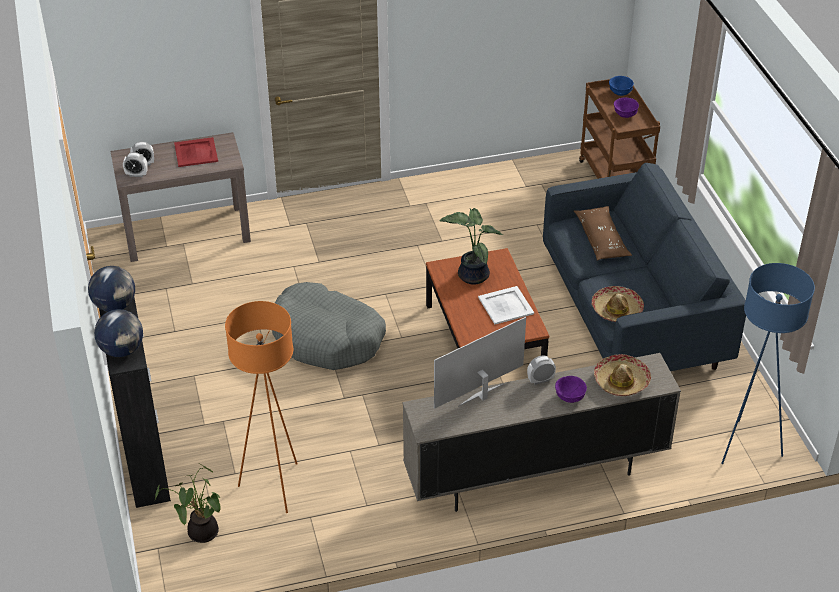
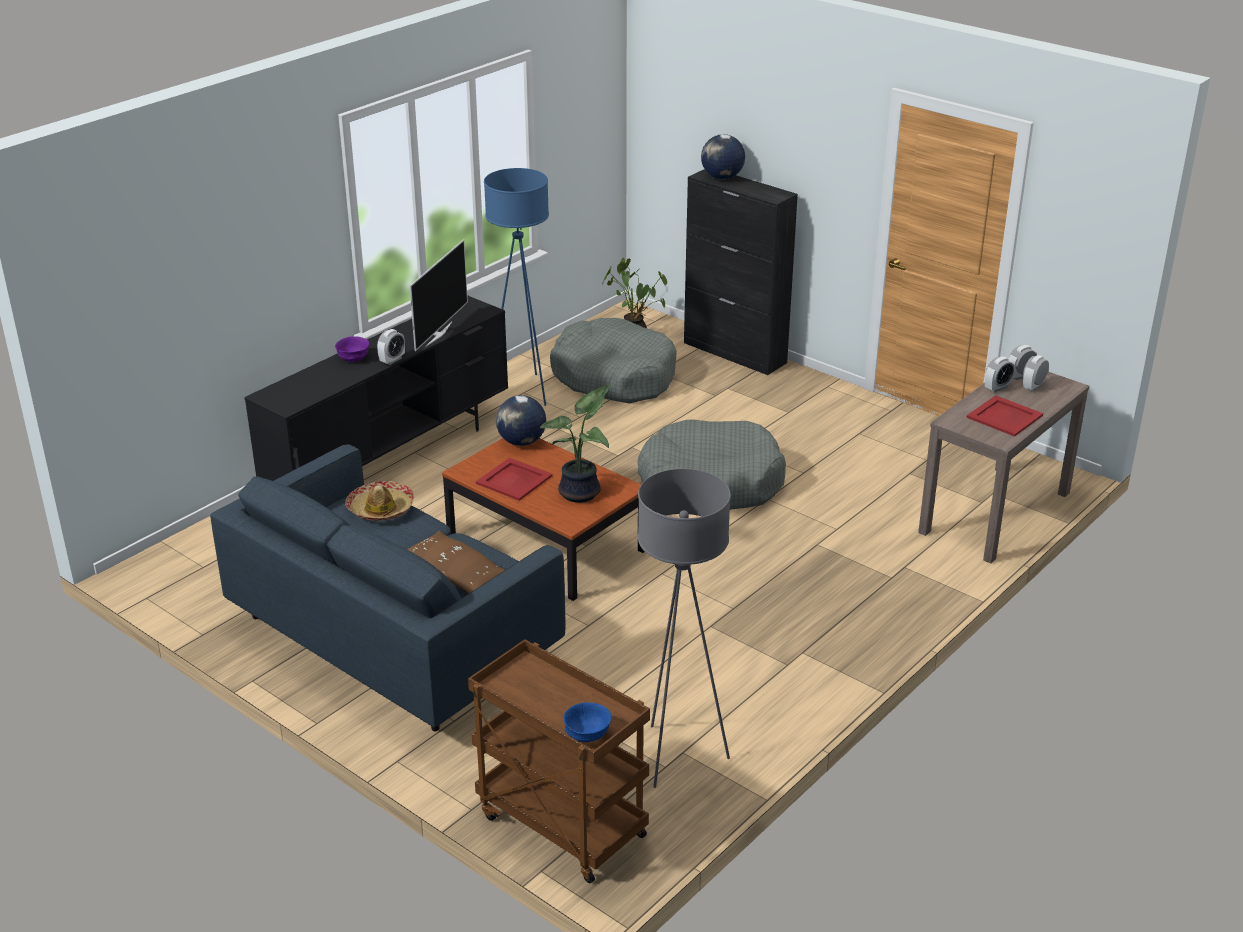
camera: 145 degrees right, 10 degrees down
(115, 306) = (773, 193): globe -> globe (521, 442)
(165, 172) = (997, 388): none -> alarm clock
(275, 486) = (614, 376): orange floor lamp -> grey dog bed
(506, 306) = (513, 480): white tray -> red tray
(530, 186) = (677, 755): none -> grey floor lamp
(534, 475) = (392, 459): beige tv stand -> black tv stand
(621, 381) = (310, 384): hat -> none
(625, 114) = (545, 696): purple bowl -> none
(746, 447) = (182, 557): blue floor lamp -> blue floor lamp (523, 391)

